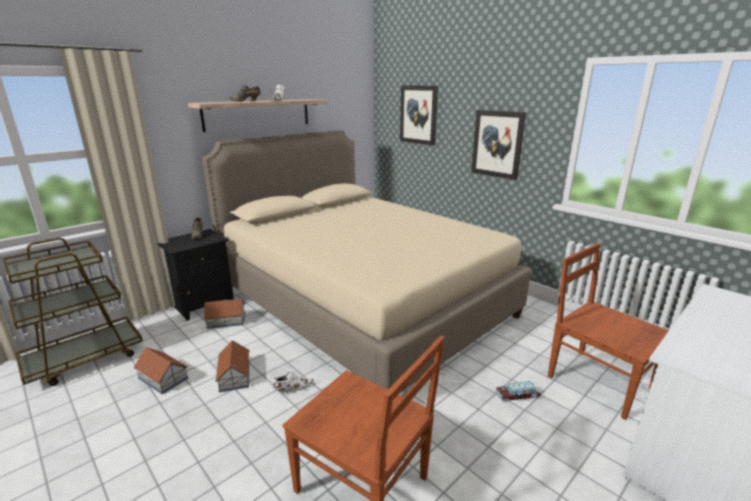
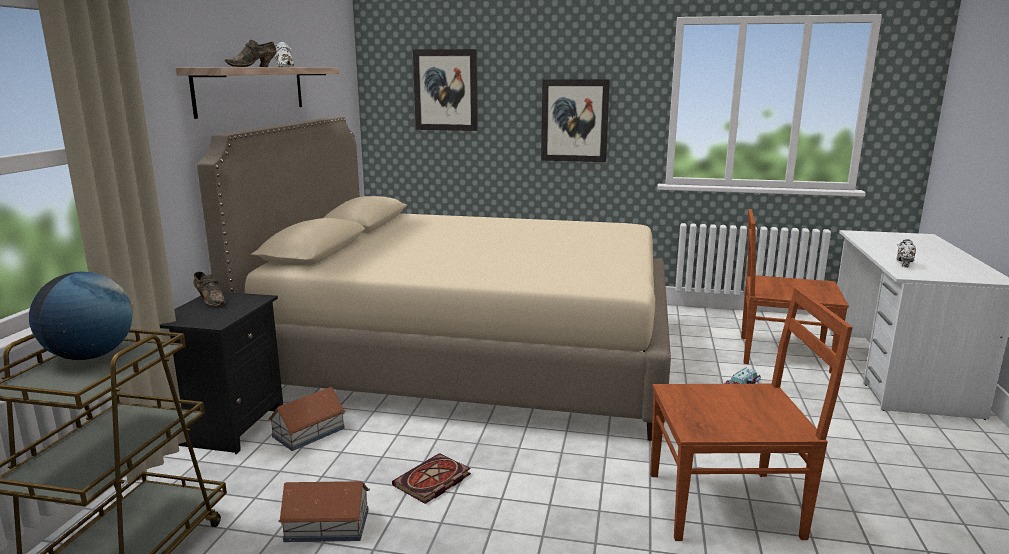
camera: 35 degrees left, 5 degrees down
(67, 256) = (90, 356): none -> globe
(234, 376) = (432, 482): toy house -> book
(291, 389) = (528, 465): white shoe -> white shoe (904, 264)

